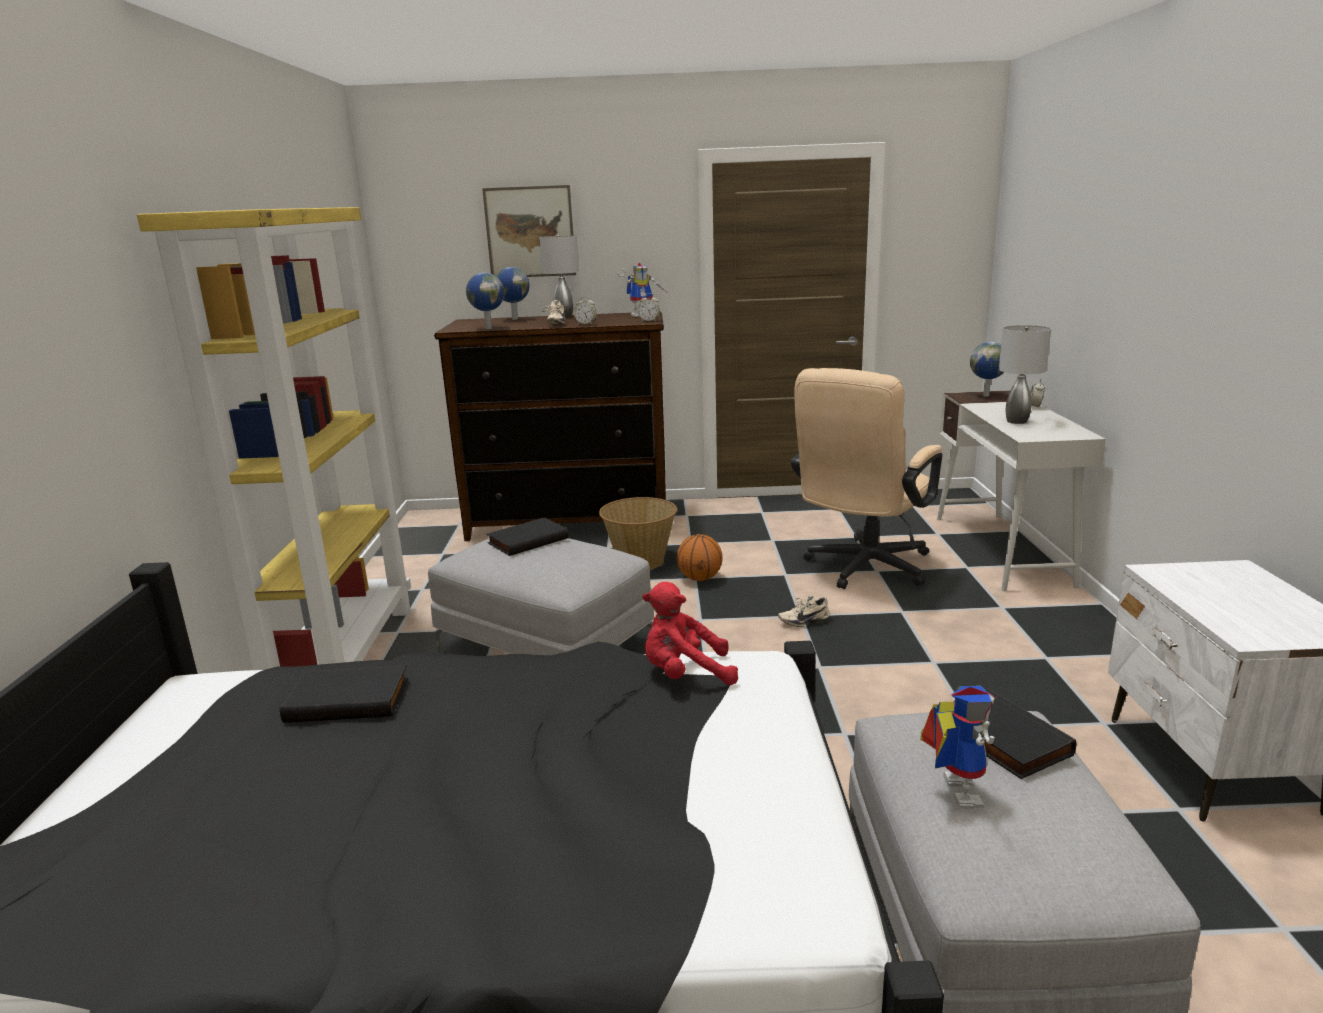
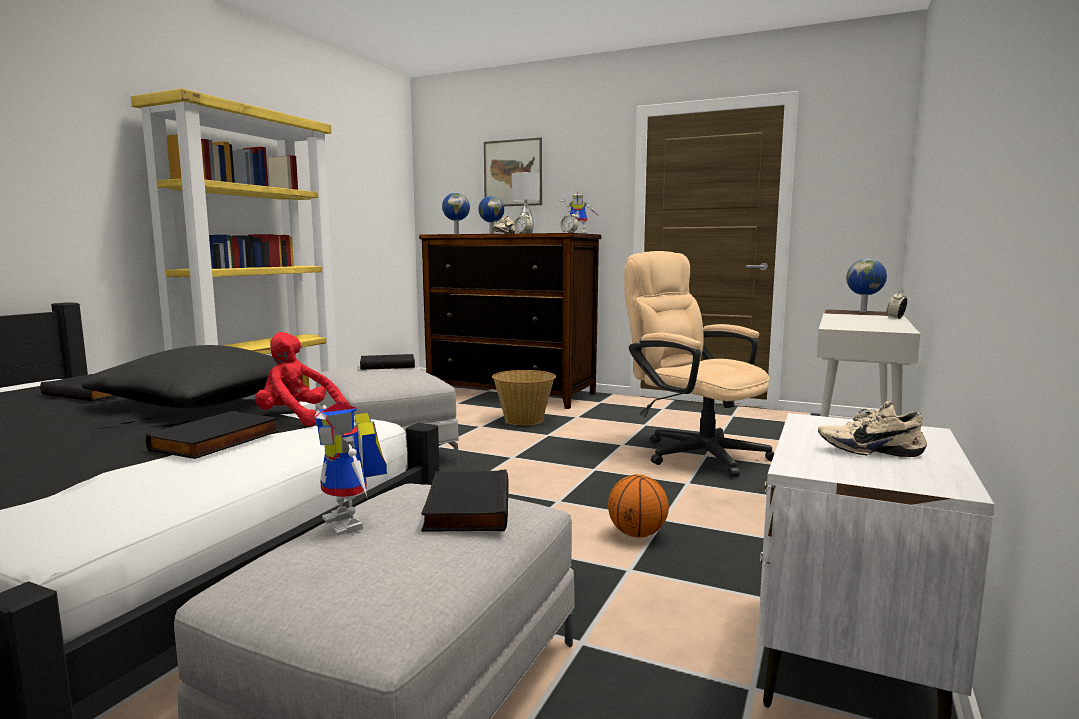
camera: 25 degrees right, 10 degrees down
(535, 681) = (201, 403): none -> black pillow
(696, 737) = (217, 441): none -> black book
(700, 578) = (551, 436): basketball -> basketball (637, 534)
(803, 621) = (591, 472): beige shoe -> beige shoe (869, 450)
(862, 569) = (694, 452): beige office chair -> beige office chair turned 75 degrees clockwise
(952, 789) = (353, 523): toy robot -> toy robot turned 120 degrees clockwise
(1016, 421) = (852, 321): grey table lamp -> none

